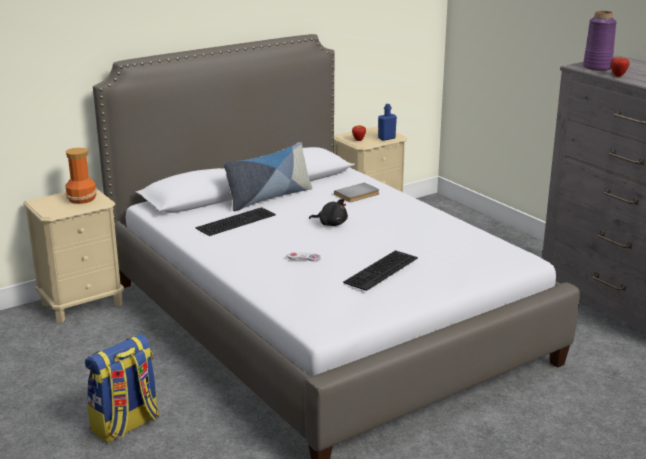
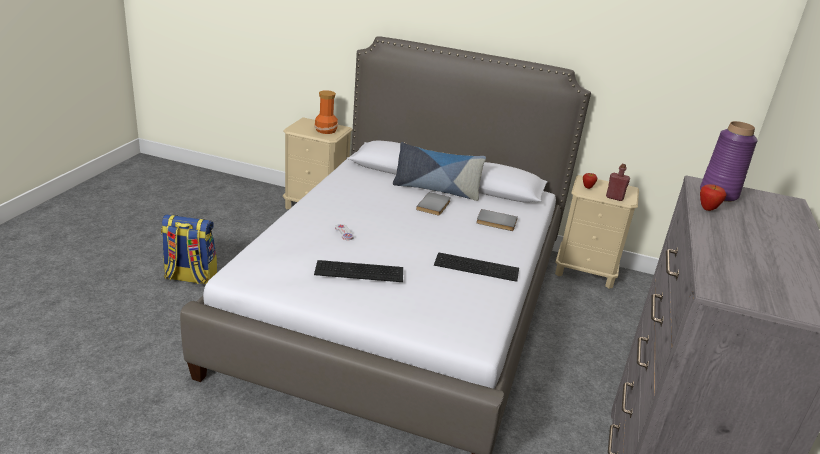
camera: 50 degrees right, 5 degrees up
(236, 221) = (378, 190): keyboard -> keyboard (477, 266)
(298, 207) = (434, 205): none -> grey book
(331, 224) = (423, 227): black plush toy -> none
(386, 138) = (614, 197): blue bottle -> red bottle

